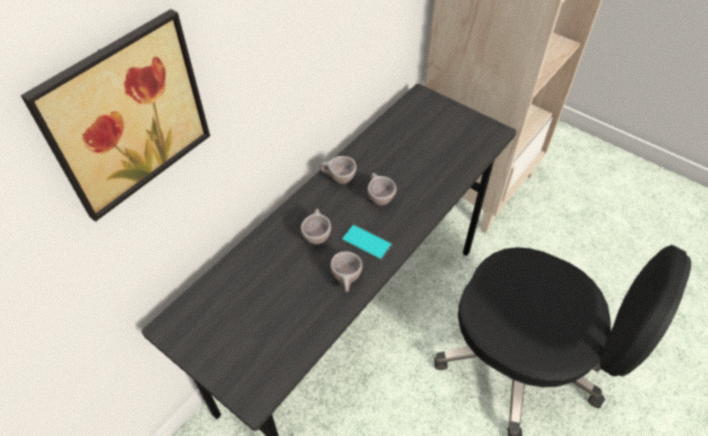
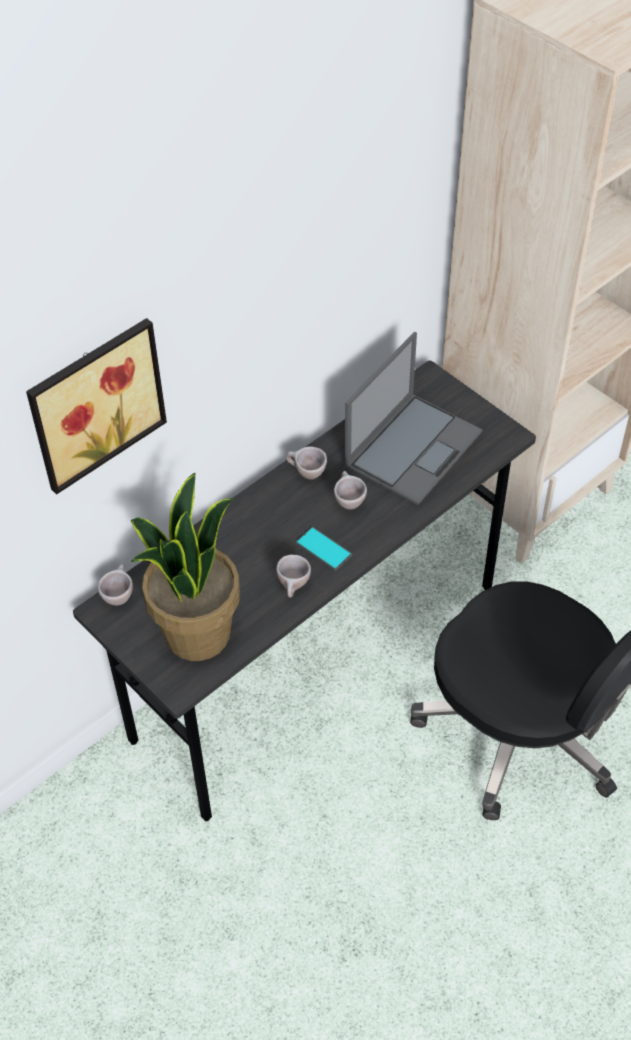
camera: 10 degrees right, 0 degrees up
(264, 337) = (197, 633): none -> potted plant
(316, 236) = (269, 535): beige cup -> beige cup (119, 595)
(422, 149) = (414, 447): none -> laptop

